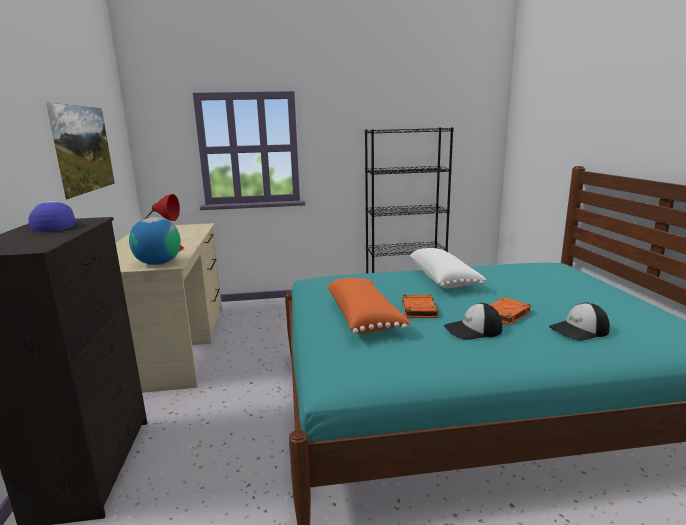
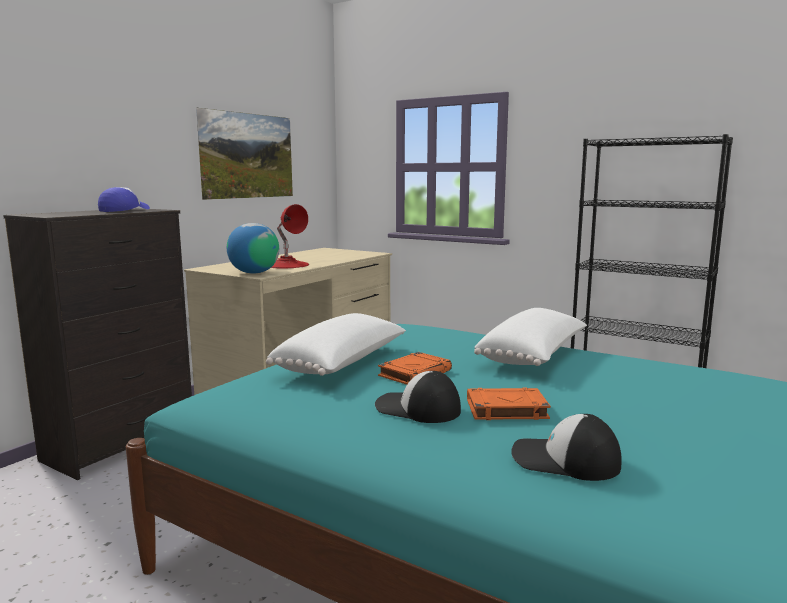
camera: 40 degrees right, 5 degrees down
(364, 318) = (343, 364): orange pillow -> white pillow

